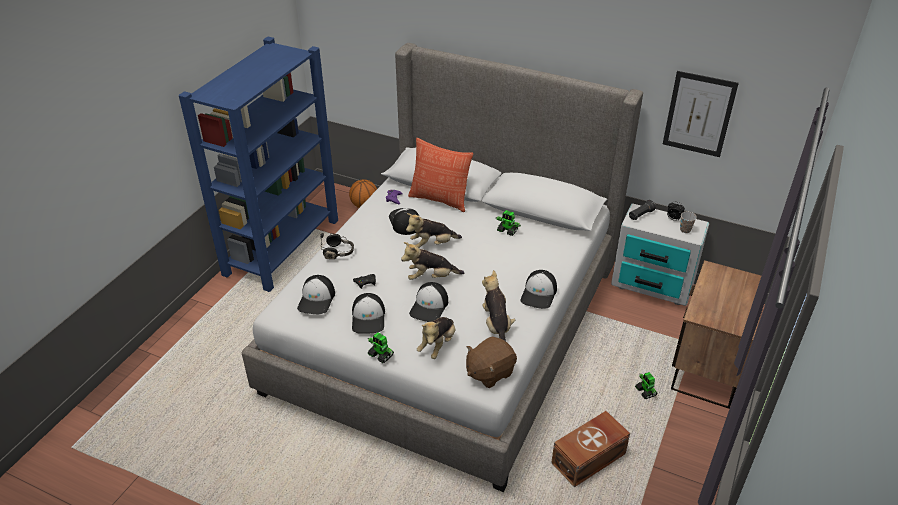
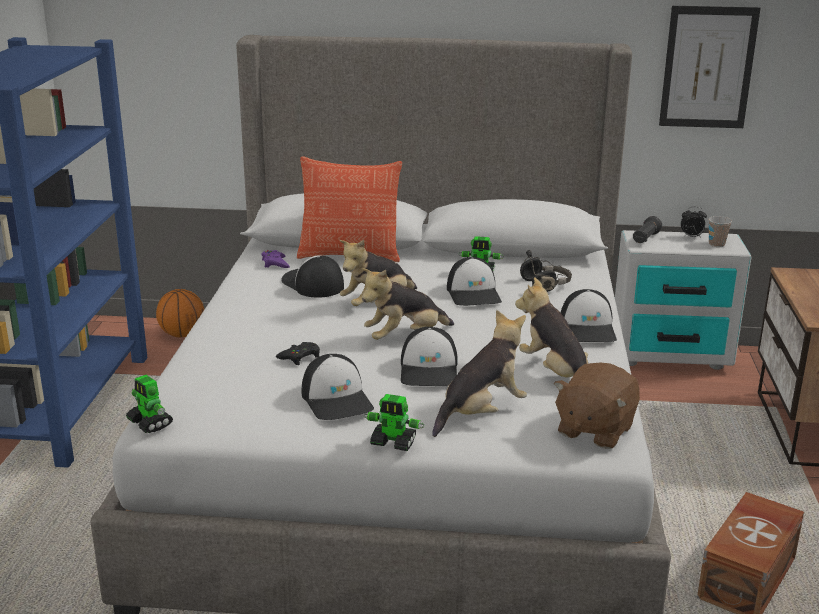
camera: 20 degrees left, 15 degrees down
(317, 299) = (227, 391): cap -> cap (474, 294)
(338, 252) = (225, 332): black headphones -> black headphones (546, 285)
(438, 345) = (481, 413): plush toy -> plush toy turned 135 degrees counterclockwise
(645, 392) = (759, 475): toy robot -> toy robot (150, 423)

